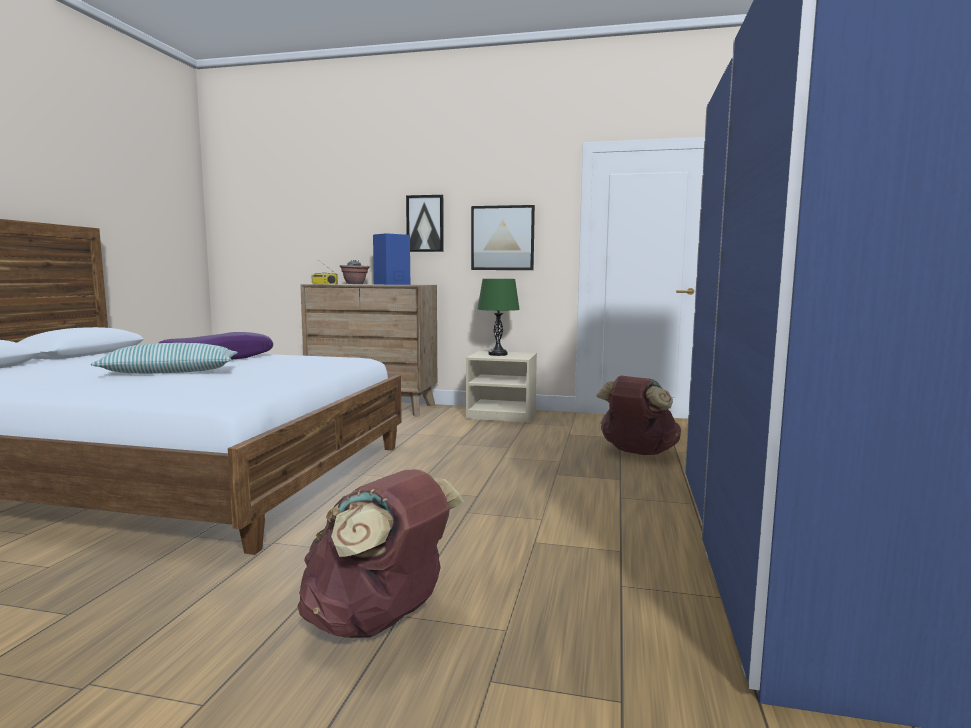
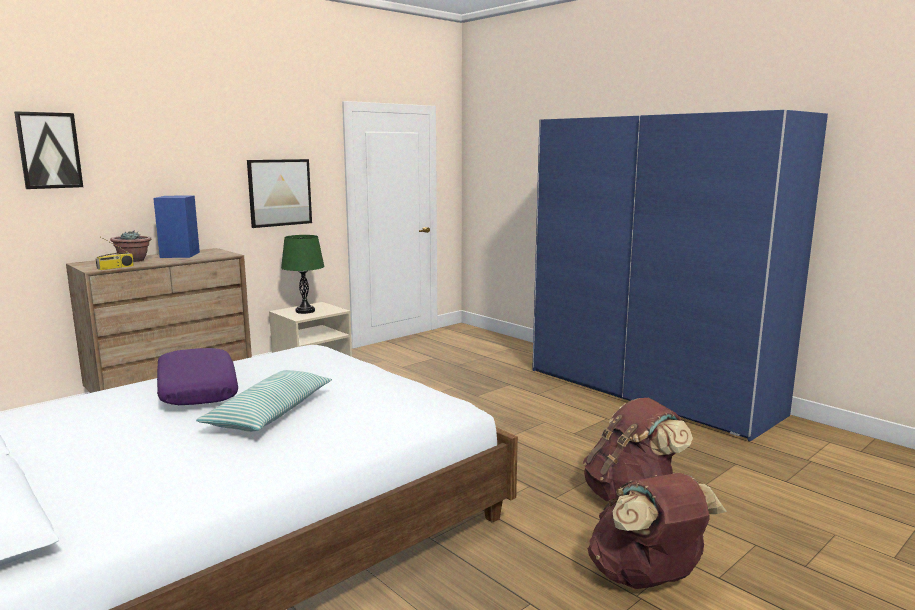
camera: 55 degrees left, 5 degrees up
(425, 223) = (195, 179): picture -> picture (49, 150)
(637, 452) = (471, 364): brown backpack -> brown backpack (647, 579)

